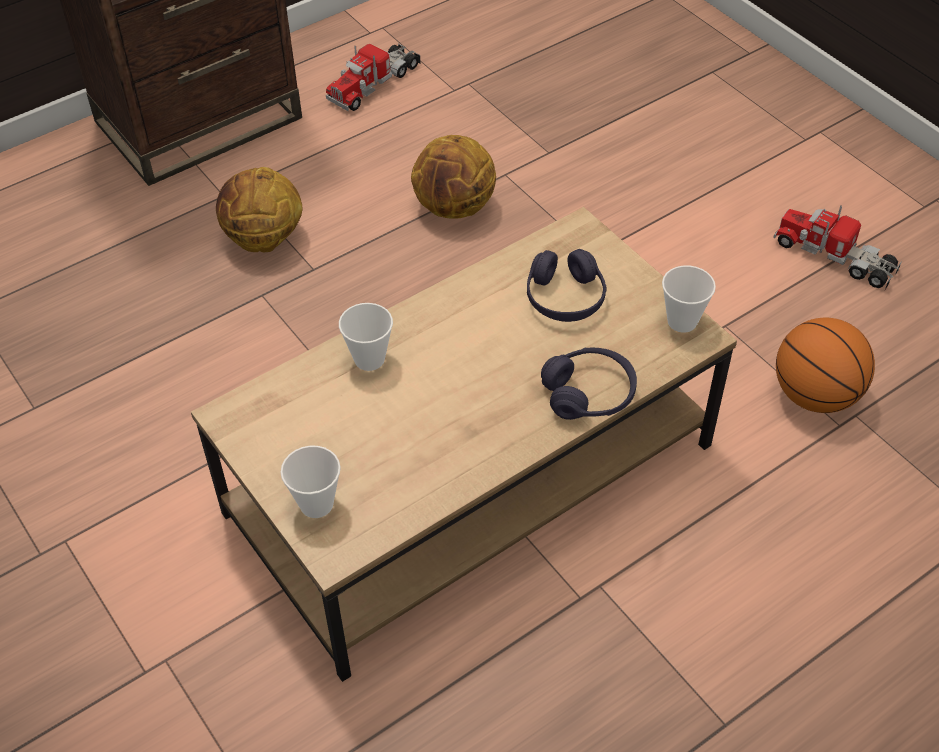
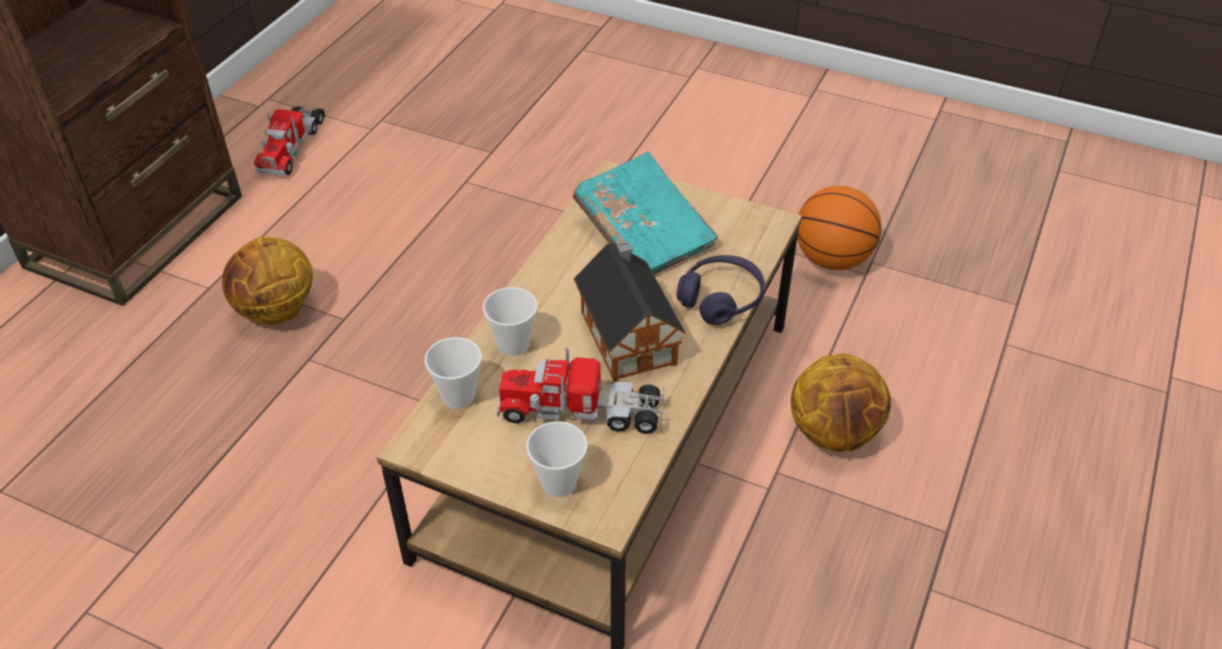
camera: 30 degrees left, 5 degrees down
(454, 207) = (439, 222): basketball -> basketball (835, 433)
(476, 391) = (627, 334): none -> toy house
(565, 297) = (643, 233): purple headphones -> turquoise book
(682, 321) = (750, 217): cup -> cup (458, 396)
(835, 257) = (773, 154): toy truck -> toy truck (582, 411)

